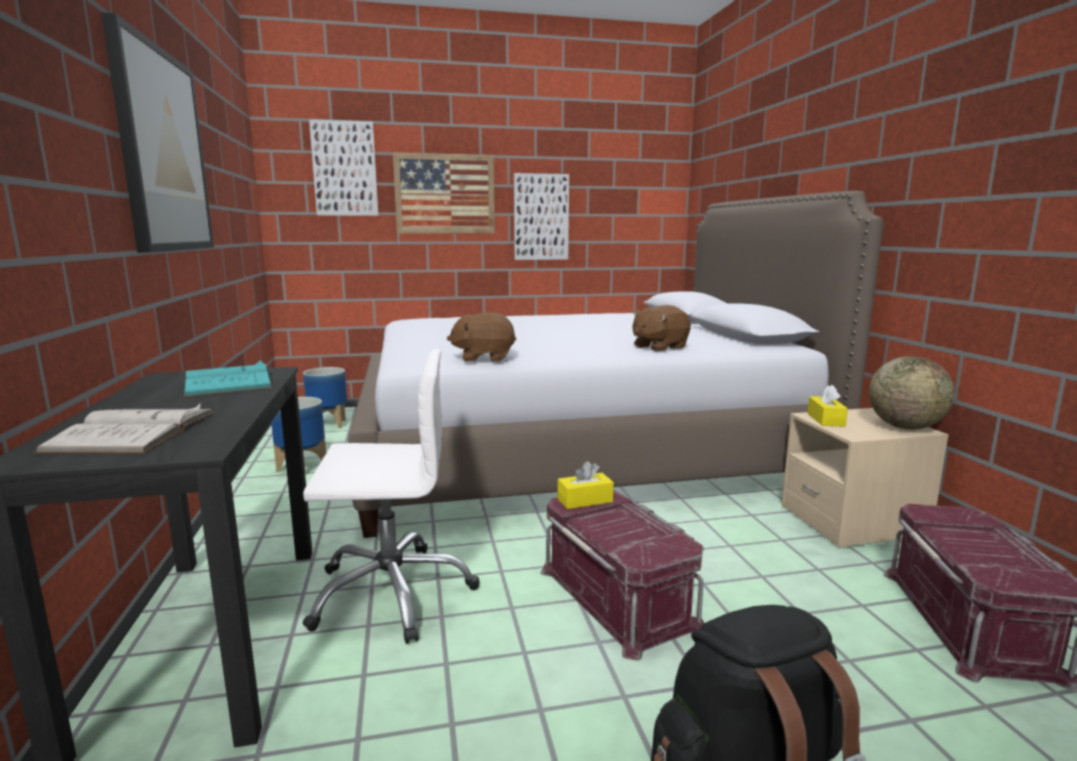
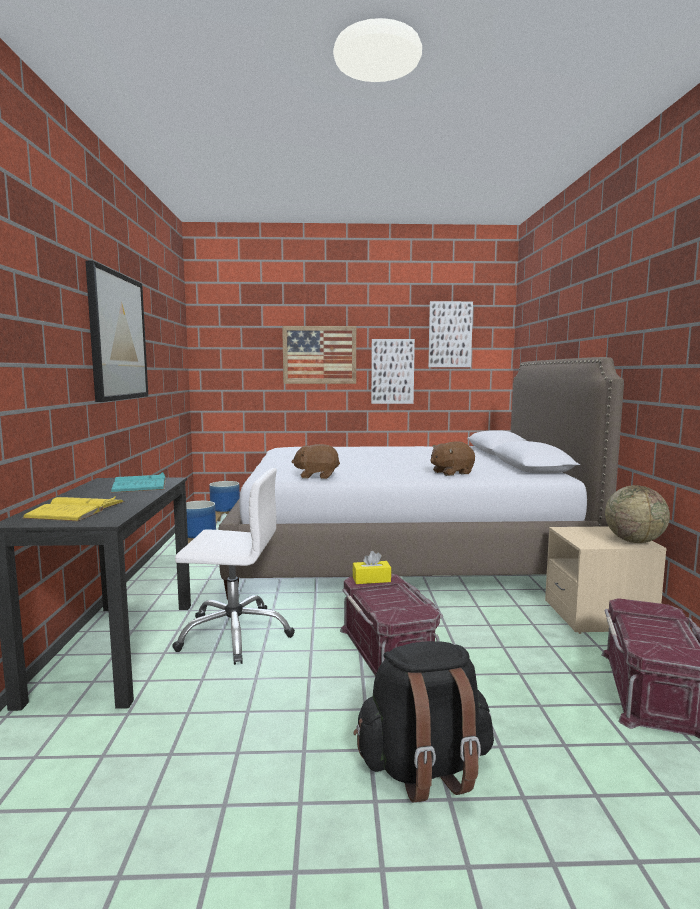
camera: 10 degrees right, 5 degrees down
(134, 431) = (76, 510): white book -> yellow book
(344, 169) = (248, 338): picture -> picture (450, 334)
(825, 419) = (573, 533): yellow tissue box -> none

